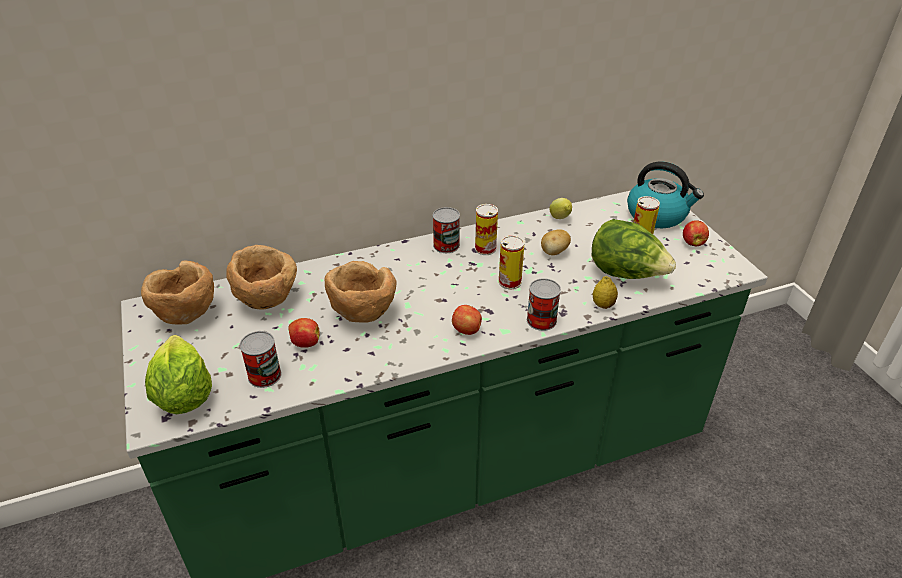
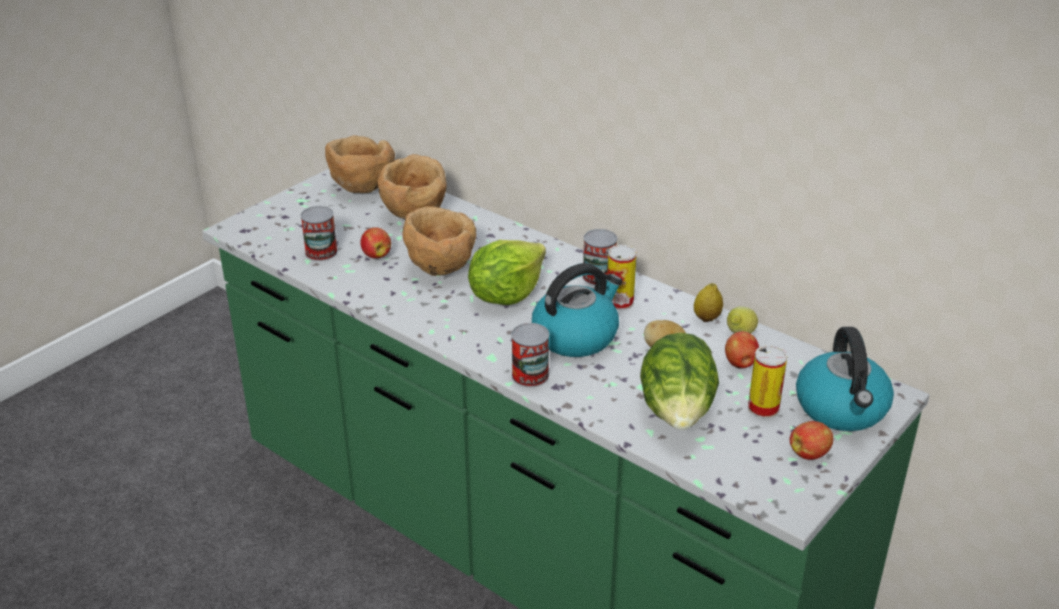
camera: 60 degrees right, 5 degrees down
(184, 395) = (271, 227): lettuce -> lettuce (506, 295)
(467, 330) = (471, 334): apple -> apple (740, 364)
(509, 282) = (576, 336): can -> kettle
(603, 305) = (598, 411): lemon -> lemon (707, 318)

